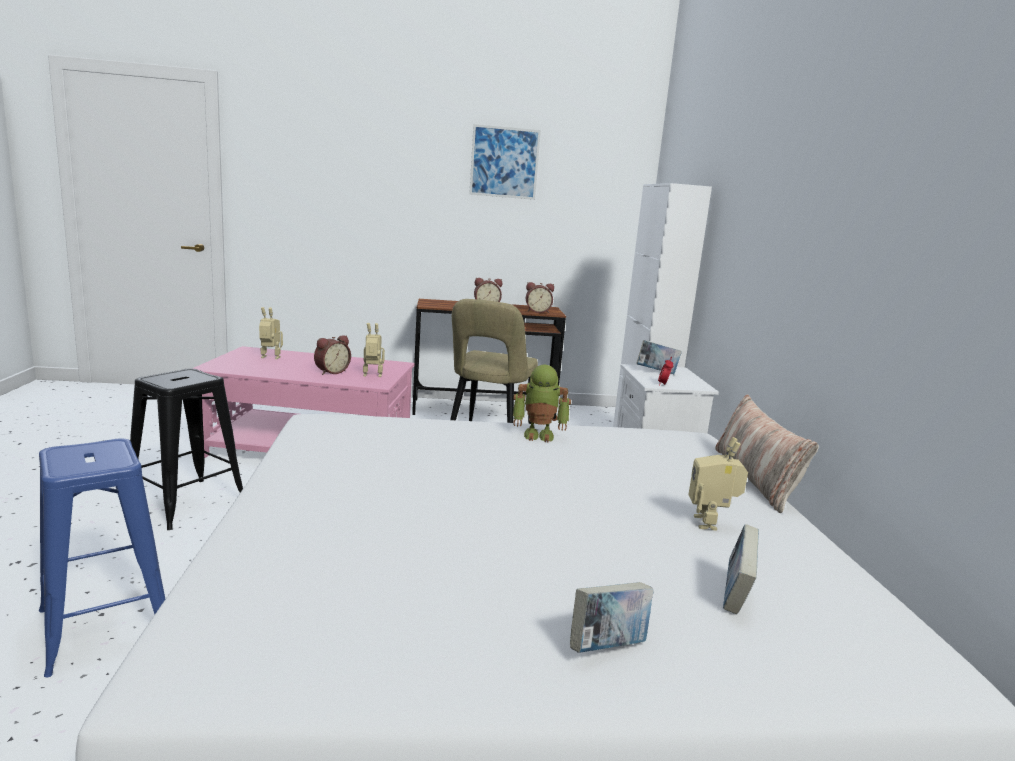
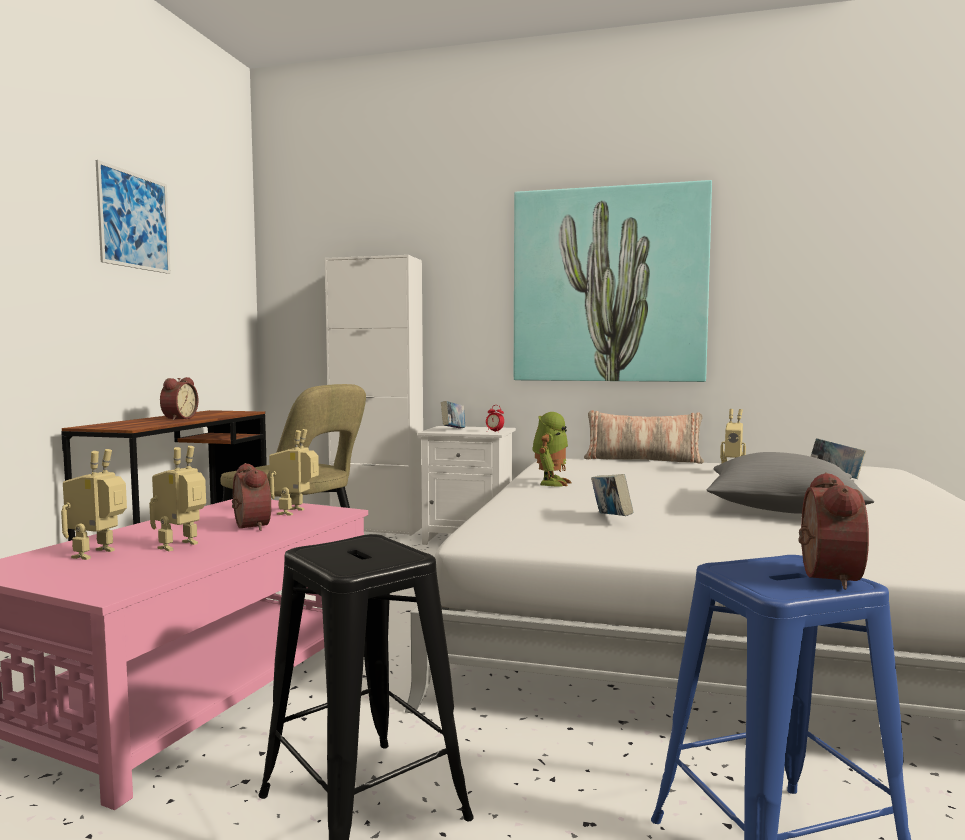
camera: 70 degrees left, 10 degrees down
(285, 367) = (182, 547): none -> toy robot
(473, 531) = (781, 509): none -> grey pillow
(537, 311) = (232, 413): alarm clock -> alarm clock (823, 576)
(608, 647) = (915, 501): book -> book (611, 518)
(815, 231) = (608, 286): none -> picture

